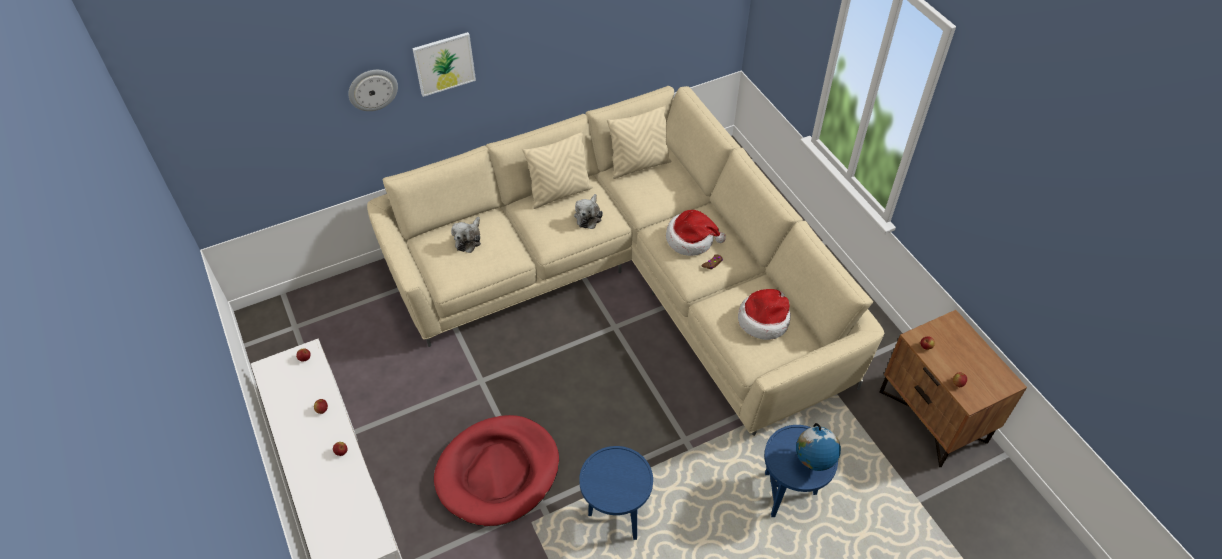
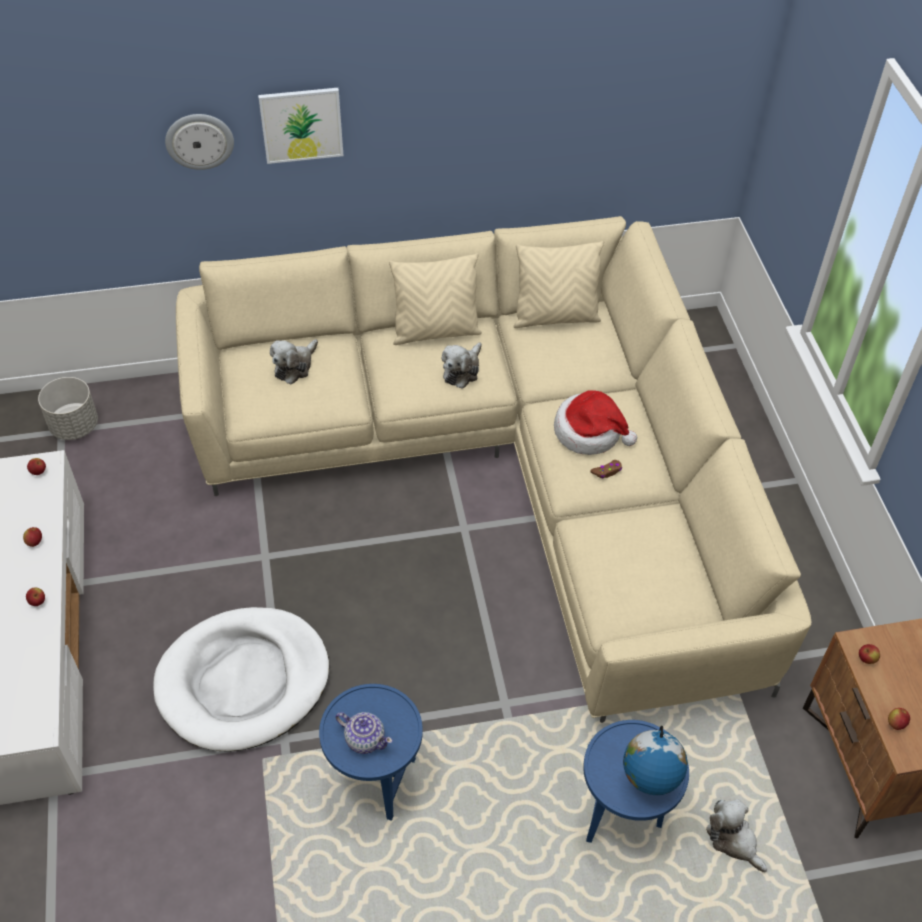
camera: 15 degrees right, 0 degrees up
(304, 320) = (75, 426): none -> grey planter
(498, 472) = (243, 681): red dog bed -> white dog bed
(614, 486) = (364, 739): none -> teapot
(764, 319) = (650, 565): hat -> none
(865, 490) = (733, 840): none -> plush toy

